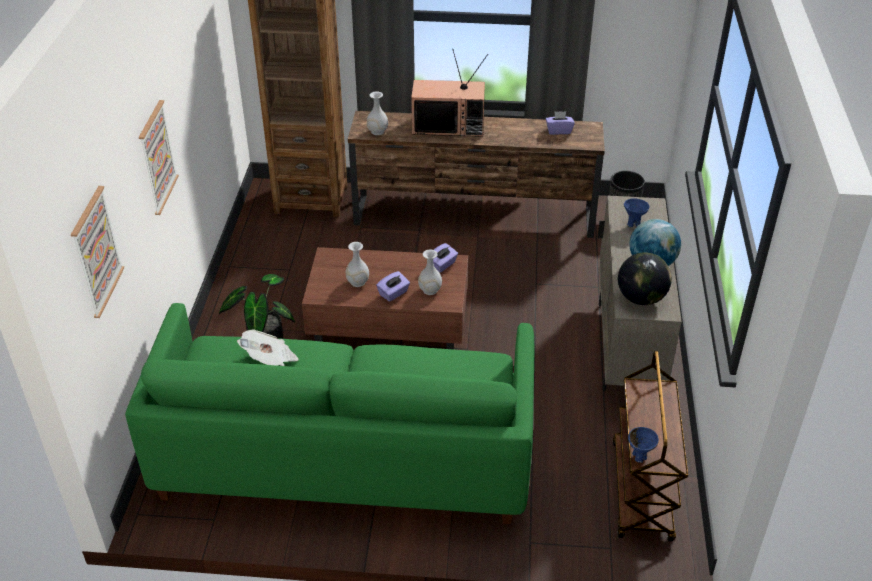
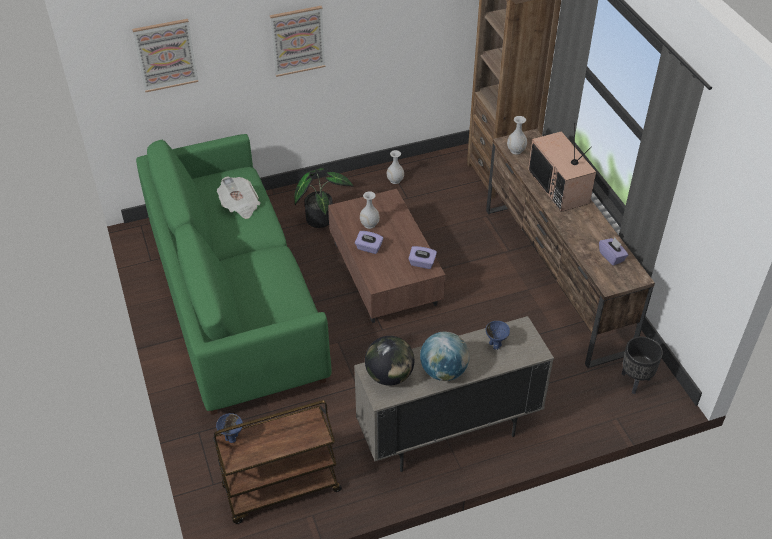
camera: 65 degrees right, 5 degrees up
(429, 290) = (386, 266): white vase -> white vase (395, 180)

